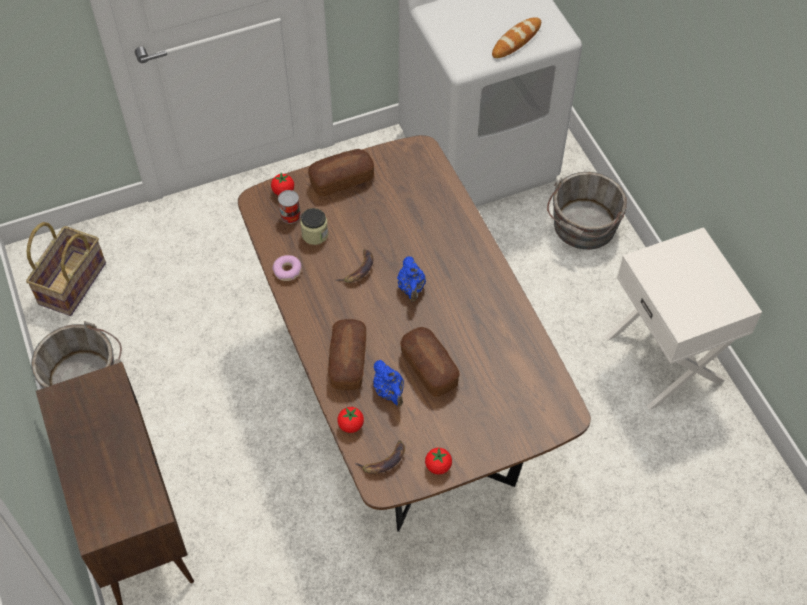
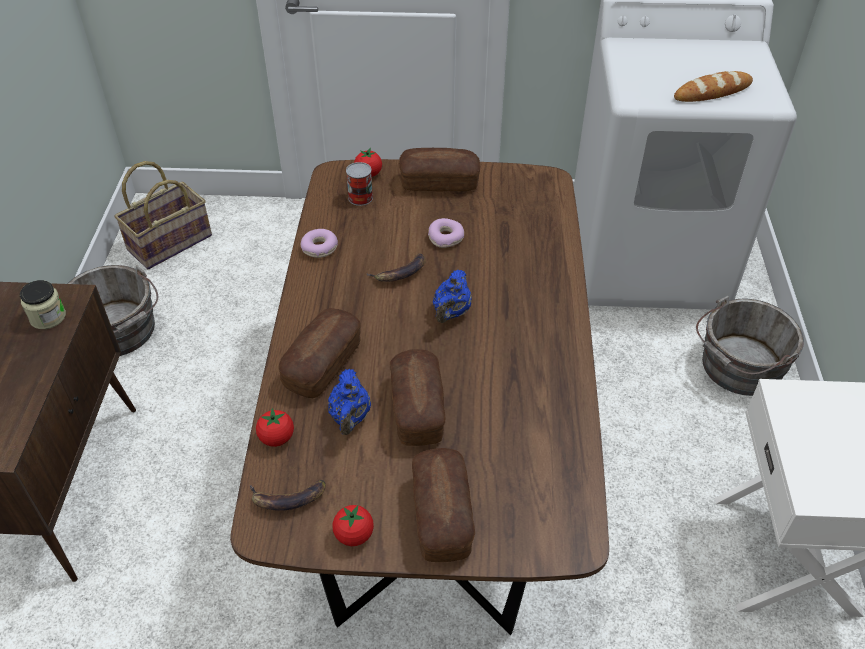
camera: 25 degrees right, 10 degrees down
(315, 234) = (374, 223): jar -> jar (48, 317)
(373, 228) = (445, 237): none -> donut
(483, 432) = (441, 516): none -> bread

